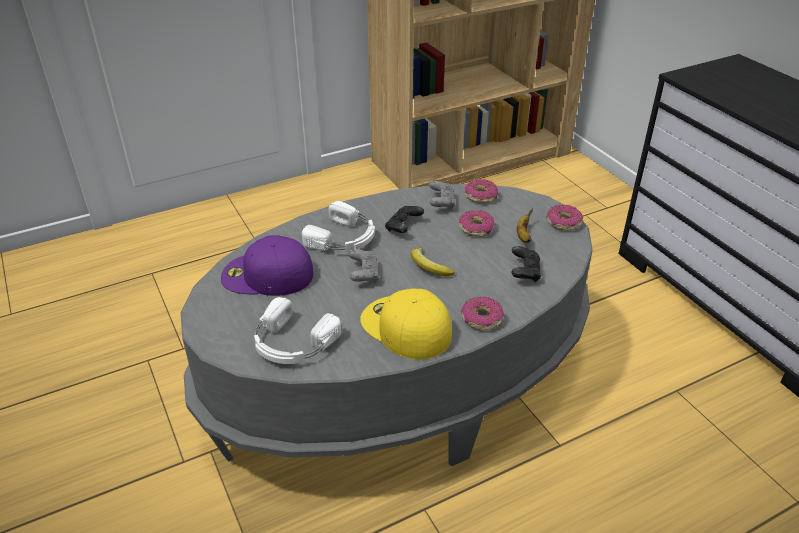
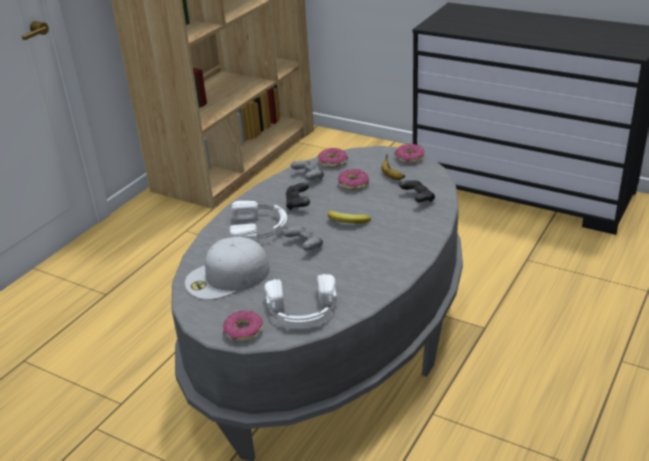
camera: 30 degrees left, 5 degrees down
(266, 275) = (227, 277): purple cap -> white cap
(404, 327) = (373, 265): yellow cap -> none
(481, 319) = (420, 238): donut -> donut (243, 332)

